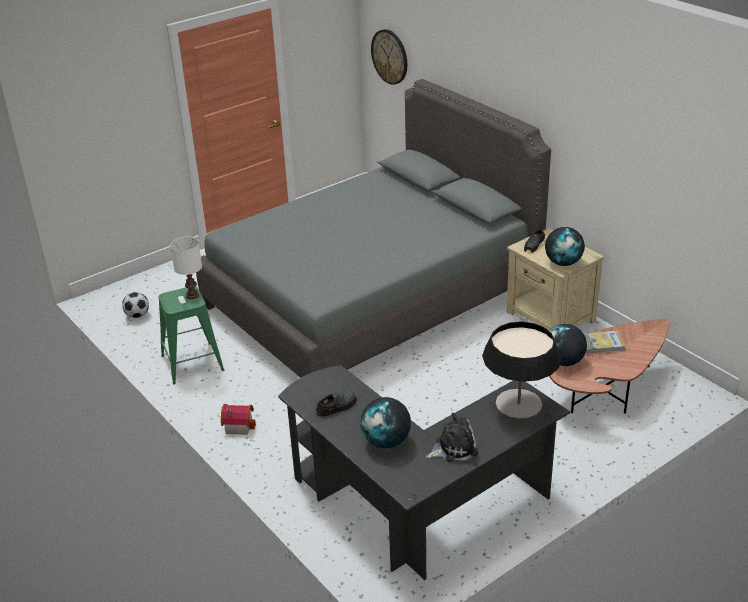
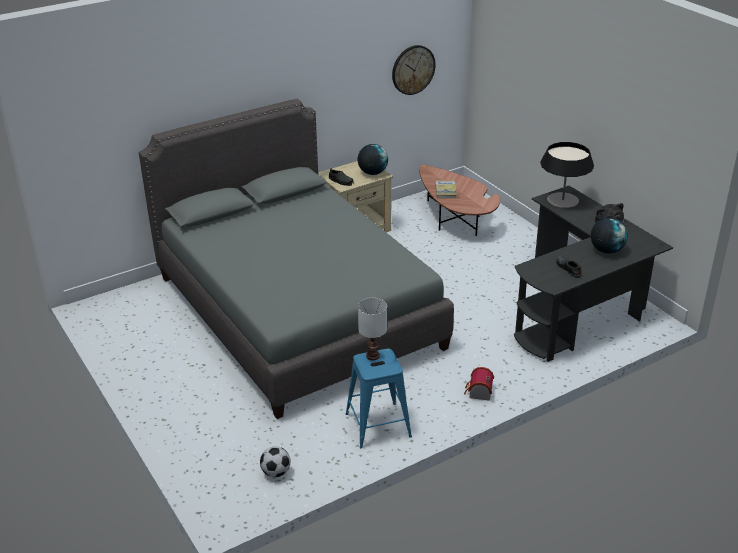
camera: 85 degrees left, 0 degrees up
(192, 363) = (378, 425): green stool -> blue stool
(390, 56) = (89, 142): wall clock -> wall clock (413, 69)
(564, 362) = (464, 206): globe -> none

